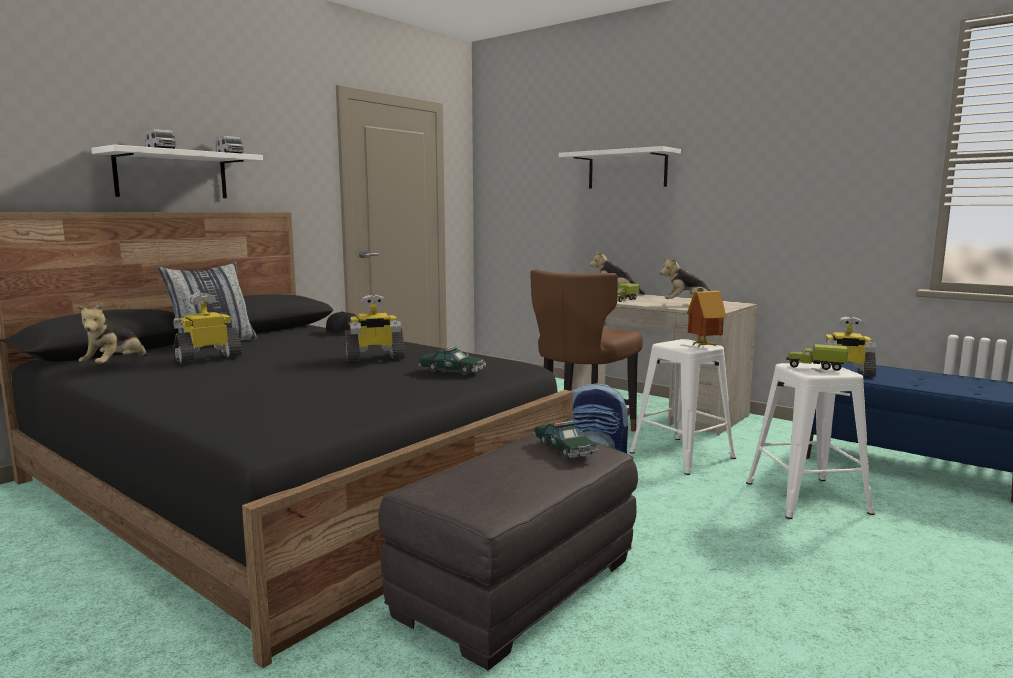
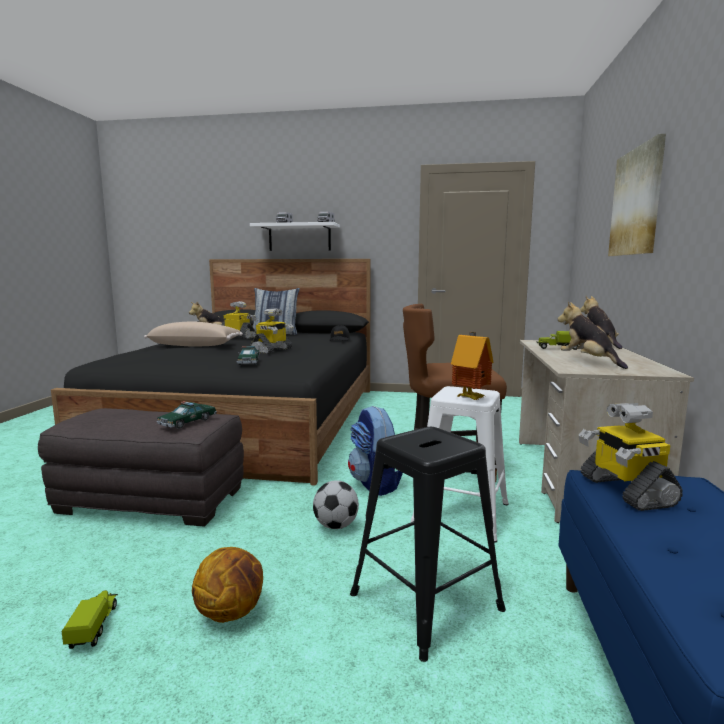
camera: 60 degrees right, 0 degrees up
(240, 378) = (195, 345): none -> beige pillow
(374, 358) = (272, 350): toy robot -> toy robot turned 105 degrees counterclockwise
(627, 170) = (637, 202): white shelf -> picture
(670, 501) = (335, 526): none -> football
(801, 568) = (231, 612): none -> basketball
(808, 498) = (425, 602): white stool -> black stool
(815, 367) = (435, 440): toy truck -> toy truck (94, 627)

